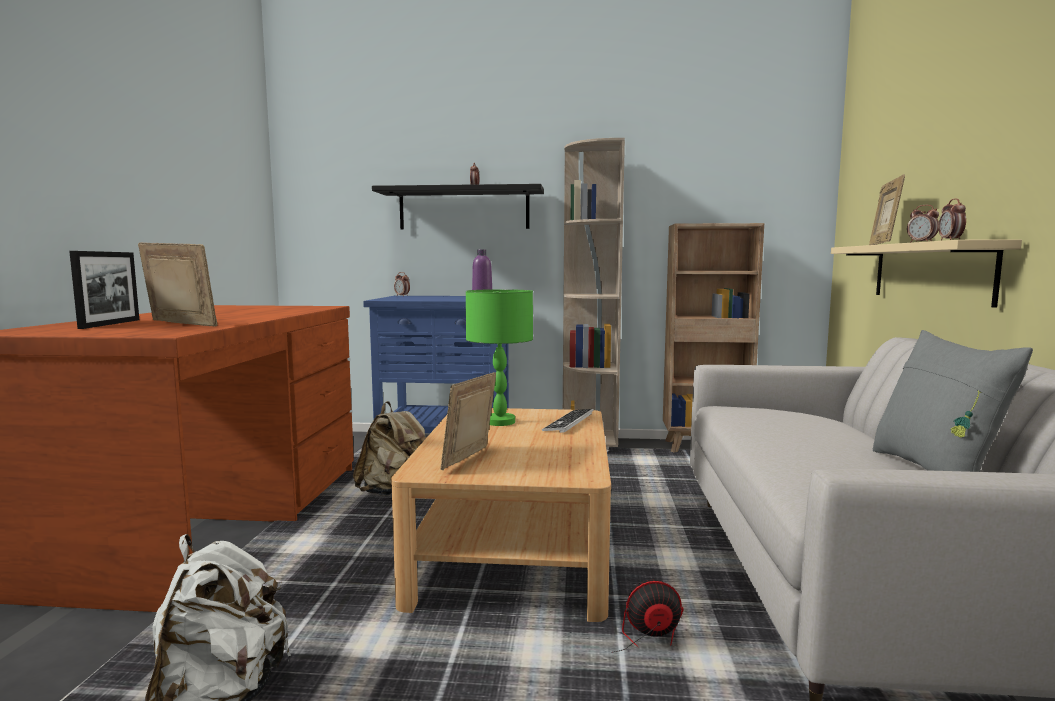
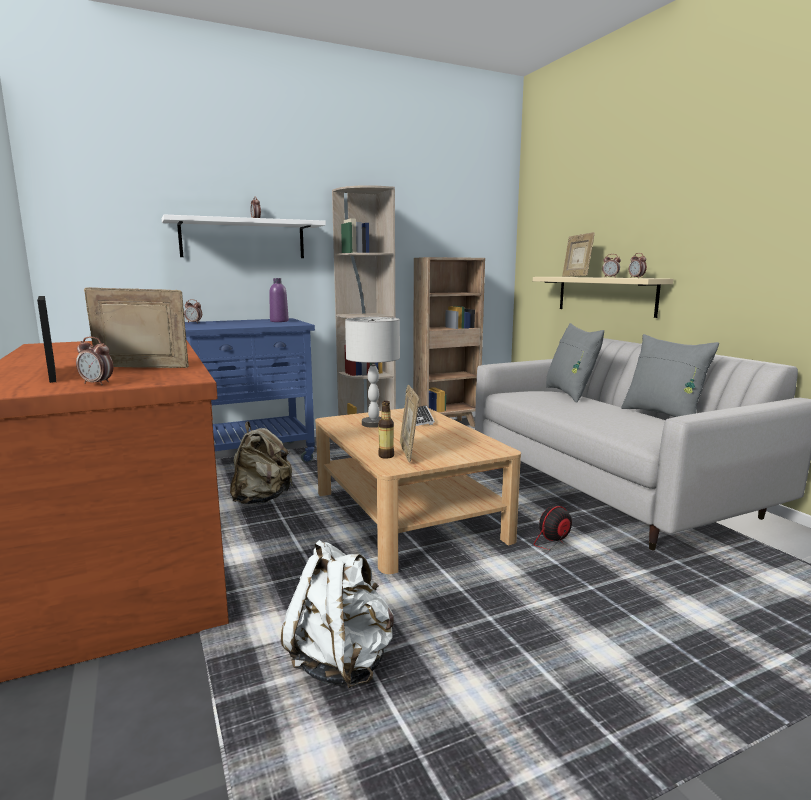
camera: 30 degrees left, 5 degrees up
(96, 332) = (97, 383): none -> alarm clock
(439, 459) = (386, 456): none -> bottle
(464, 209) = (243, 239): black shelf -> white shelf
(499, 422) = (373, 424): green table lamp -> grey table lamp
(814, 420) = (570, 394): none -> grey pillow

